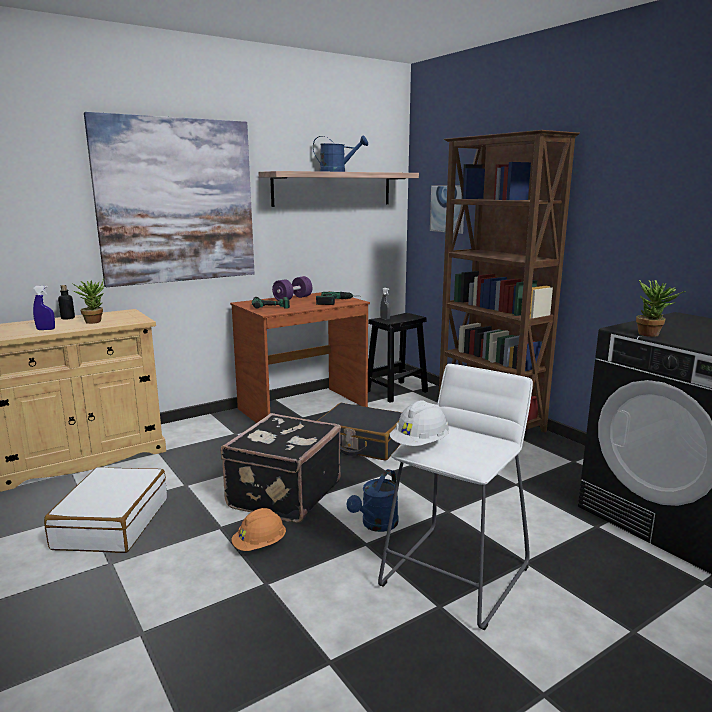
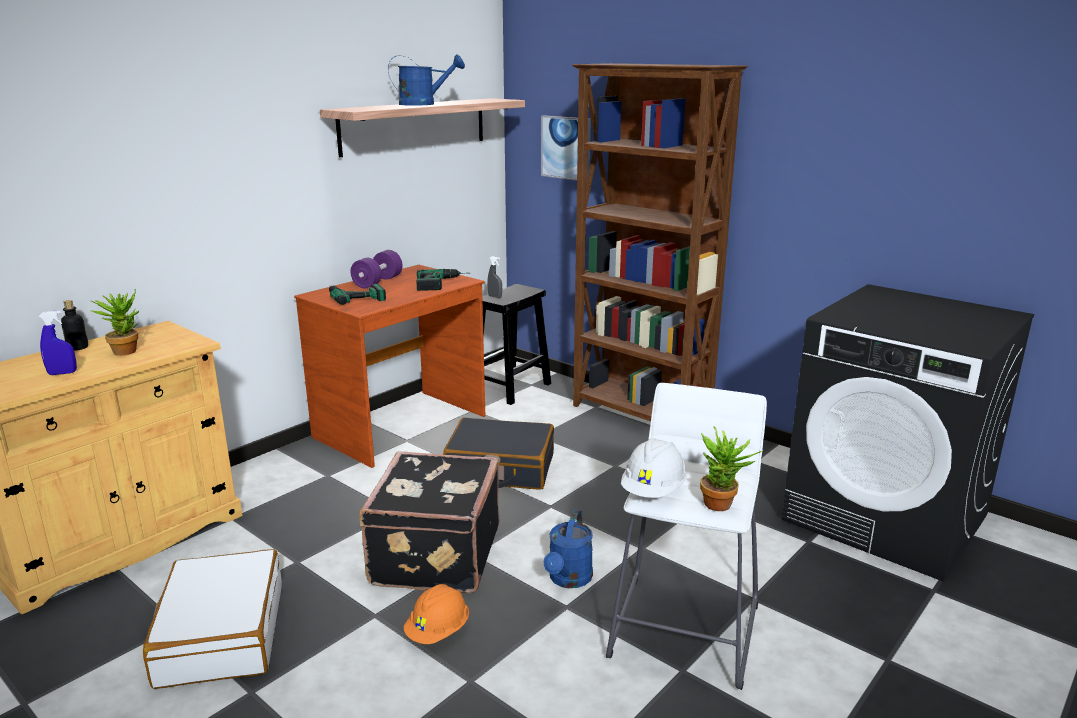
camera: 15 degrees left, 5 degrees up
(177, 201) = (213, 161): picture -> none
(653, 335) = (868, 324): potted plant -> potted plant (723, 505)

